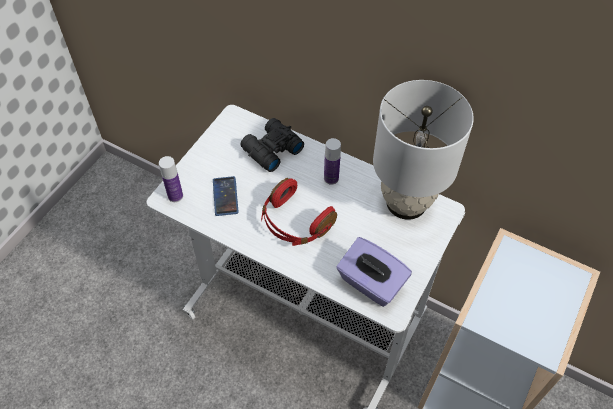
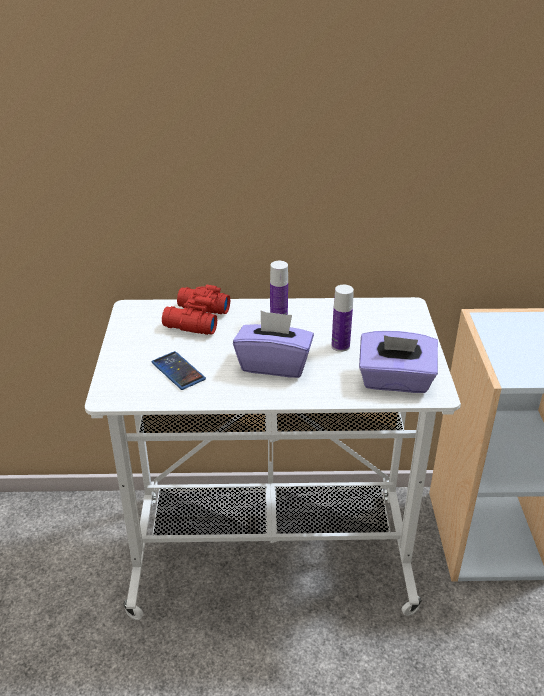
camera: 30 degrees left, 20 degrees down
(175, 196) = (118, 391): bottle -> bottle (340, 346)
(270, 150) = (195, 320): black binoculars -> red binoculars
(295, 222) = (274, 364): red headphones -> purple tissue box
(406, 203) = (368, 313): white table lamp -> none

